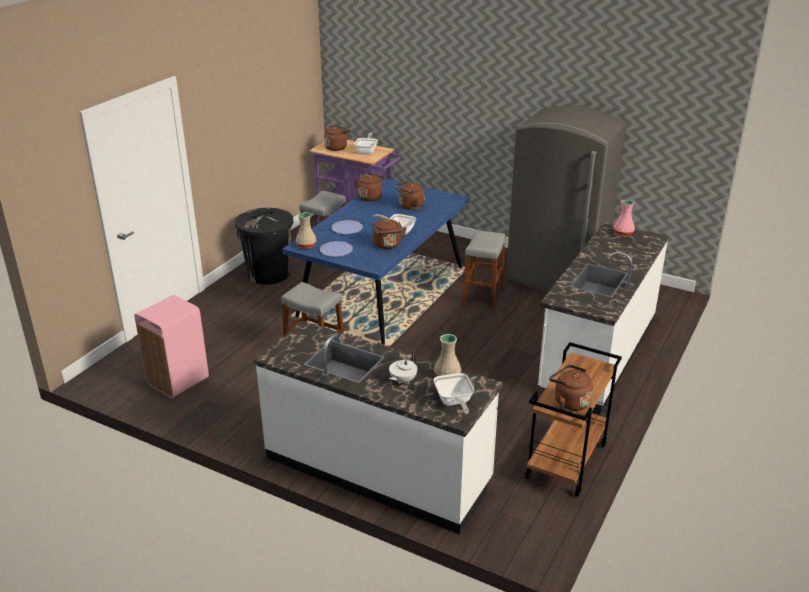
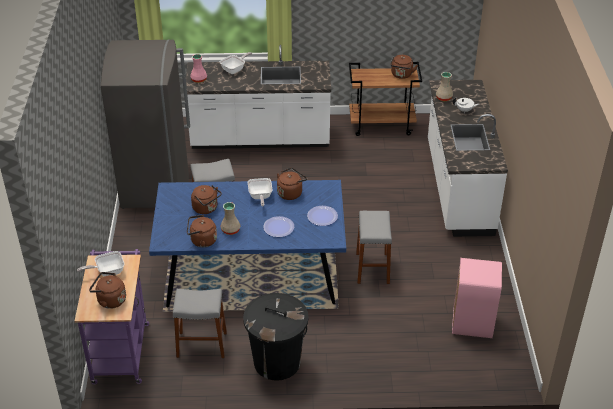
camera: 120 degrees left, 10 degrees up
(307, 245) = (329, 236): beige vase -> beige vase (230, 230)
(454, 402) = (463, 89): frying pan -> frying pan (235, 69)

